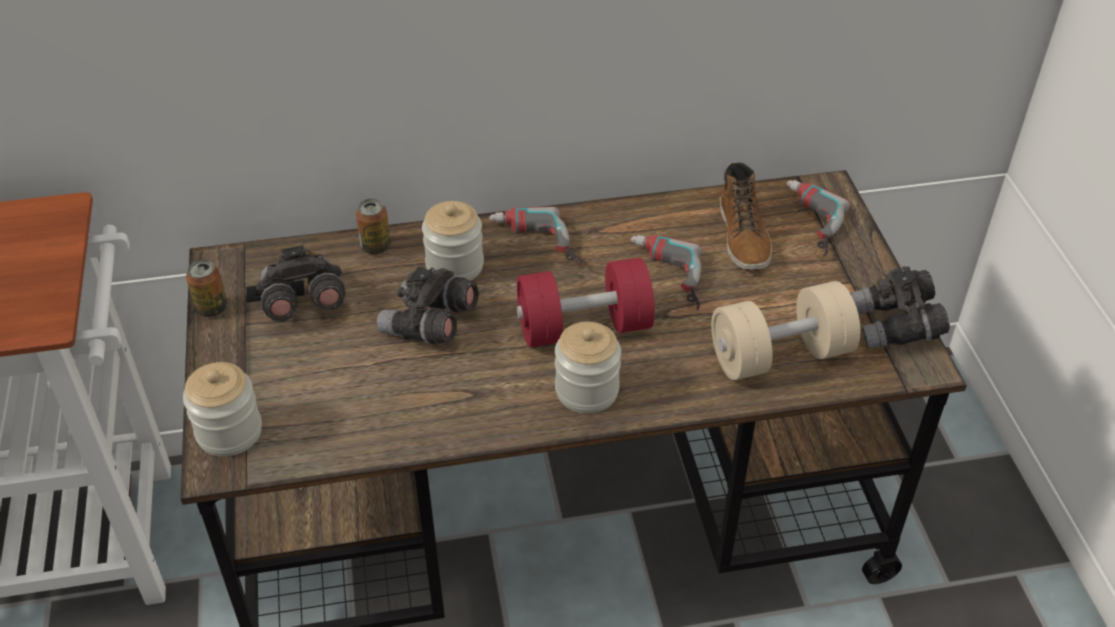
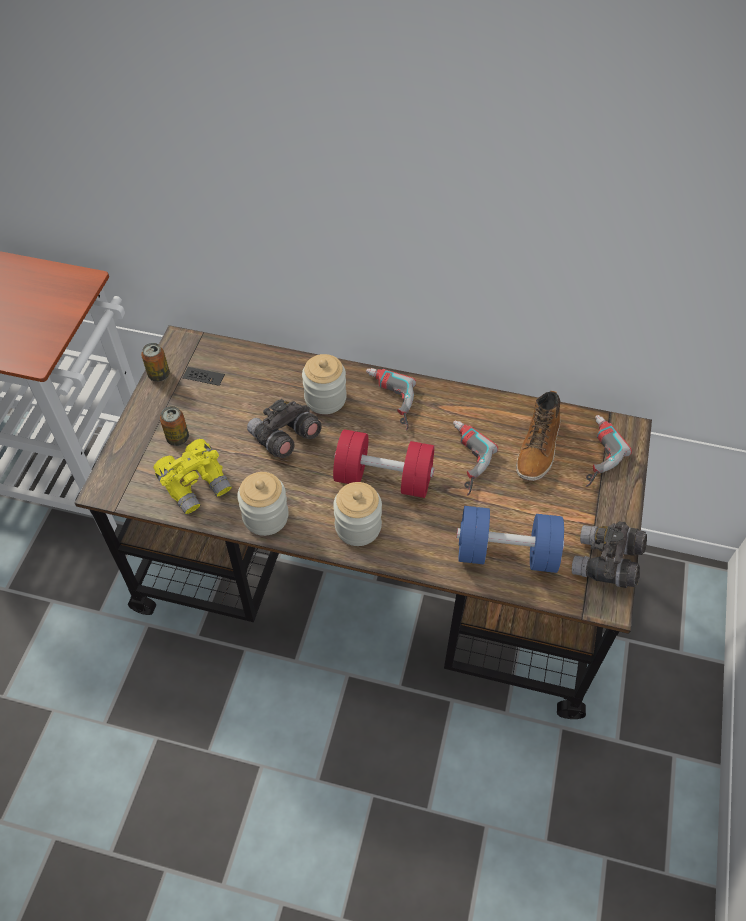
camera: 25 degrees right, 10 degrees up
(229, 432) = (124, 468): jar -> jar (265, 516)
(302, 303) = (214, 391): grey binoculars -> none
(344, 416) = (196, 484): none -> yellow binoculars
(375, 246) = (282, 365): can -> can (178, 438)
(780, 355) = (506, 552): beige dumbbell -> blue dumbbell

